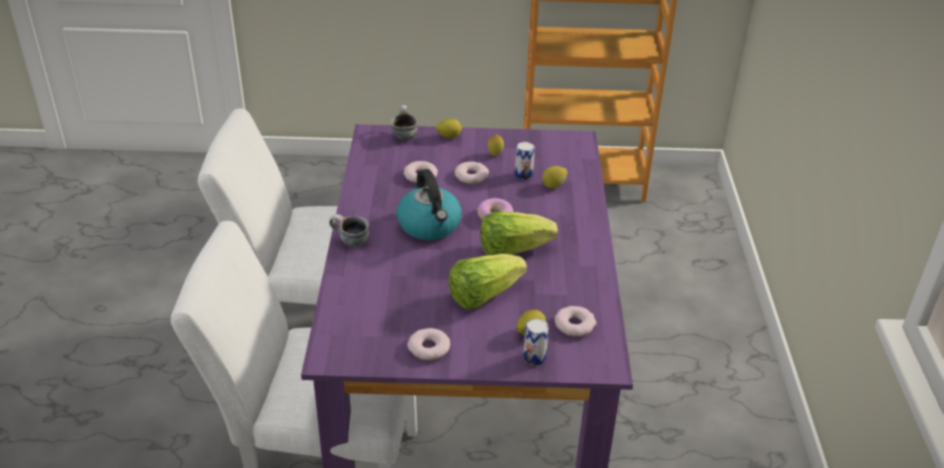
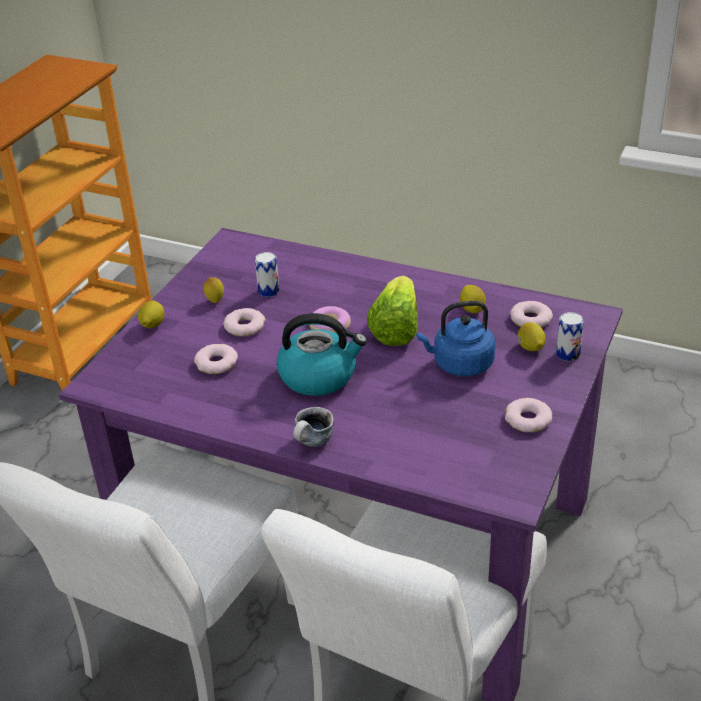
camera: 65 degrees left, 0 degrees up
(403, 135) = (119, 359): mug -> none
(483, 295) = (460, 364): lettuce -> blue kettle
(554, 185) = (301, 276): lemon -> lemon (472, 309)

